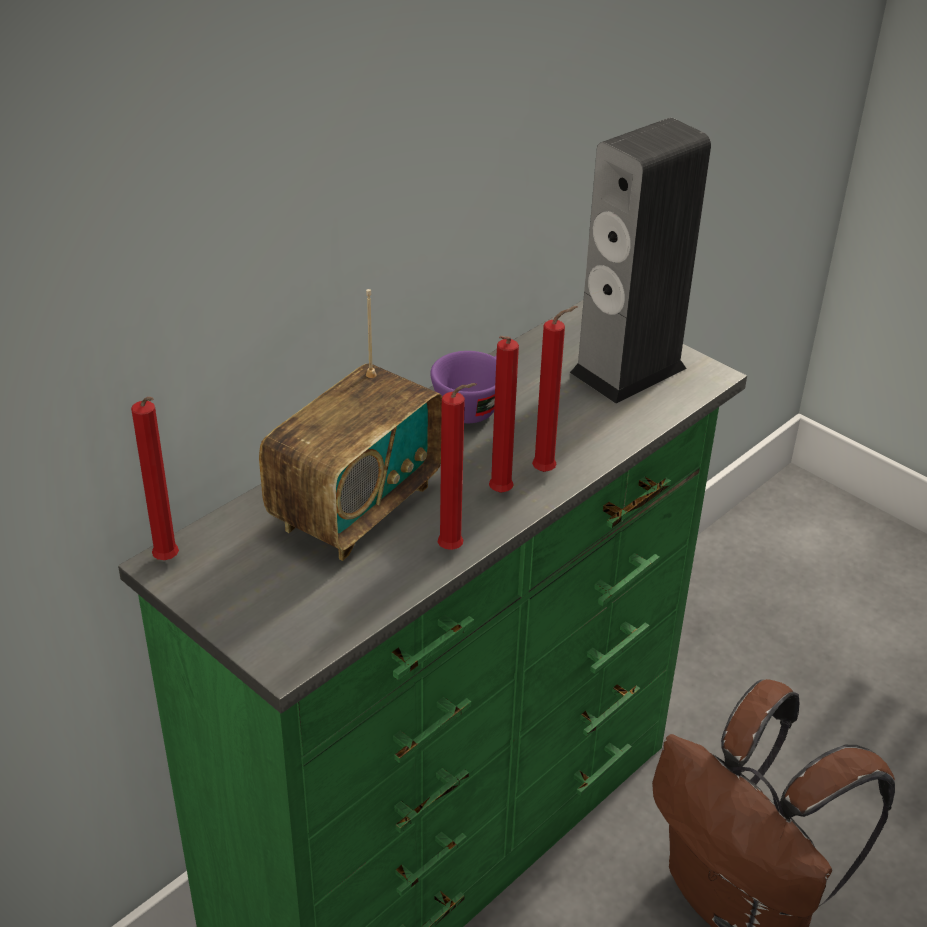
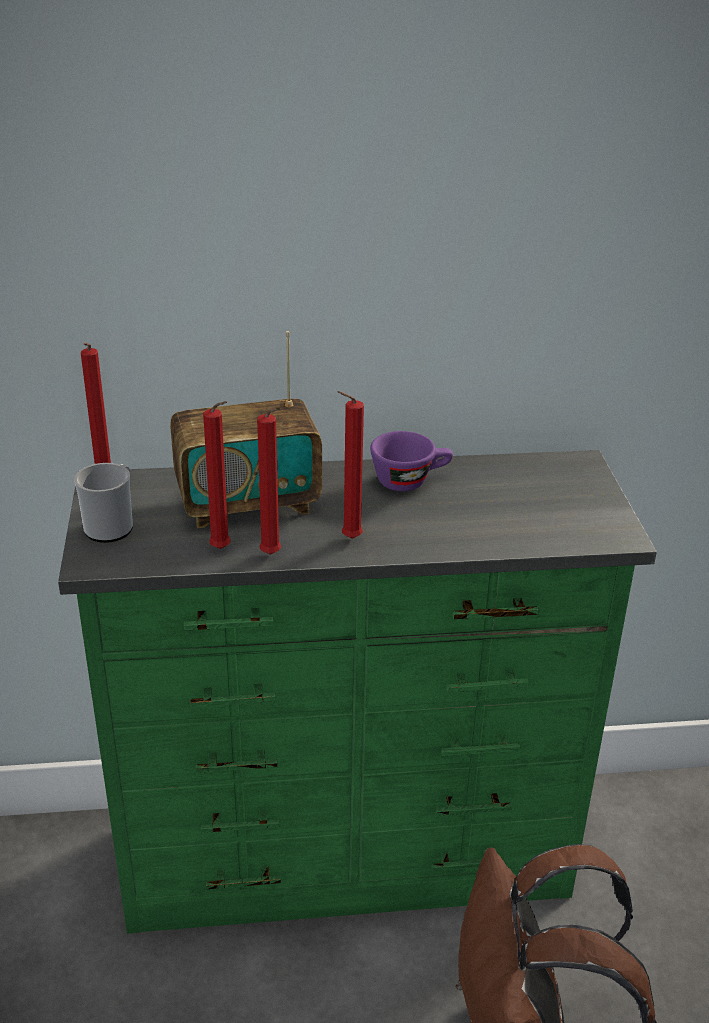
camera: 40 degrees right, 5 degrees down
(251, 606) = (112, 526): none -> mug
(547, 472) = (402, 541): red candle -> red candle (223, 550)
(628, 370) = (559, 507): speaker -> none

